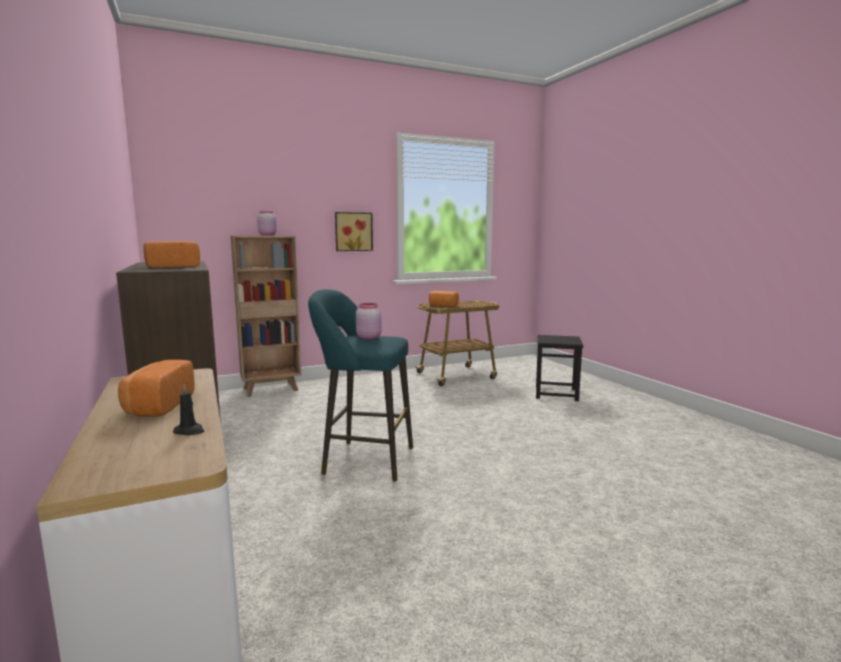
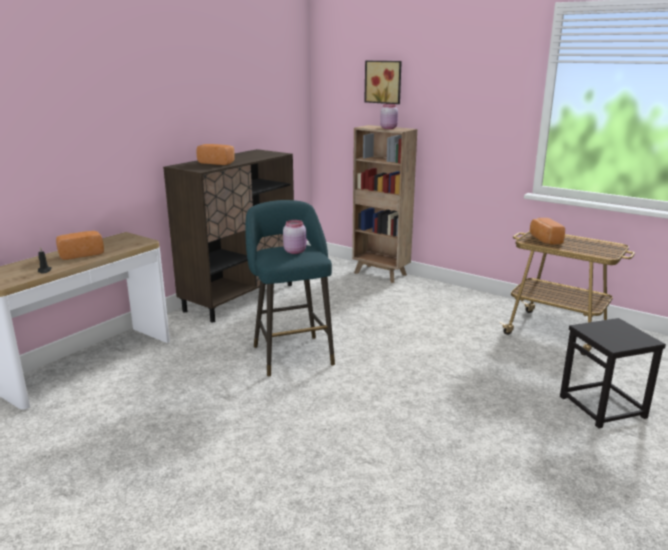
camera: 60 degrees right, 10 degrees up
(353, 231) = (484, 129): picture -> picture (384, 82)

